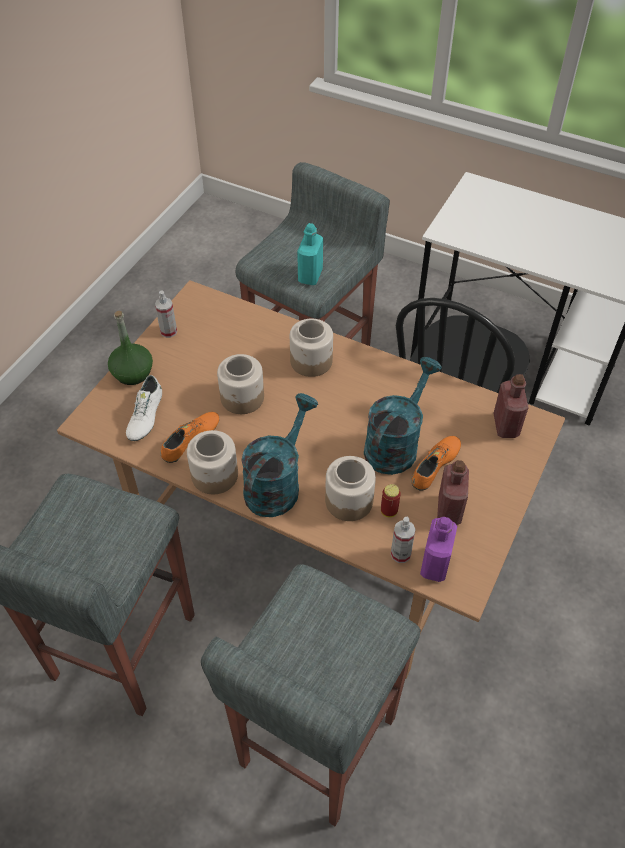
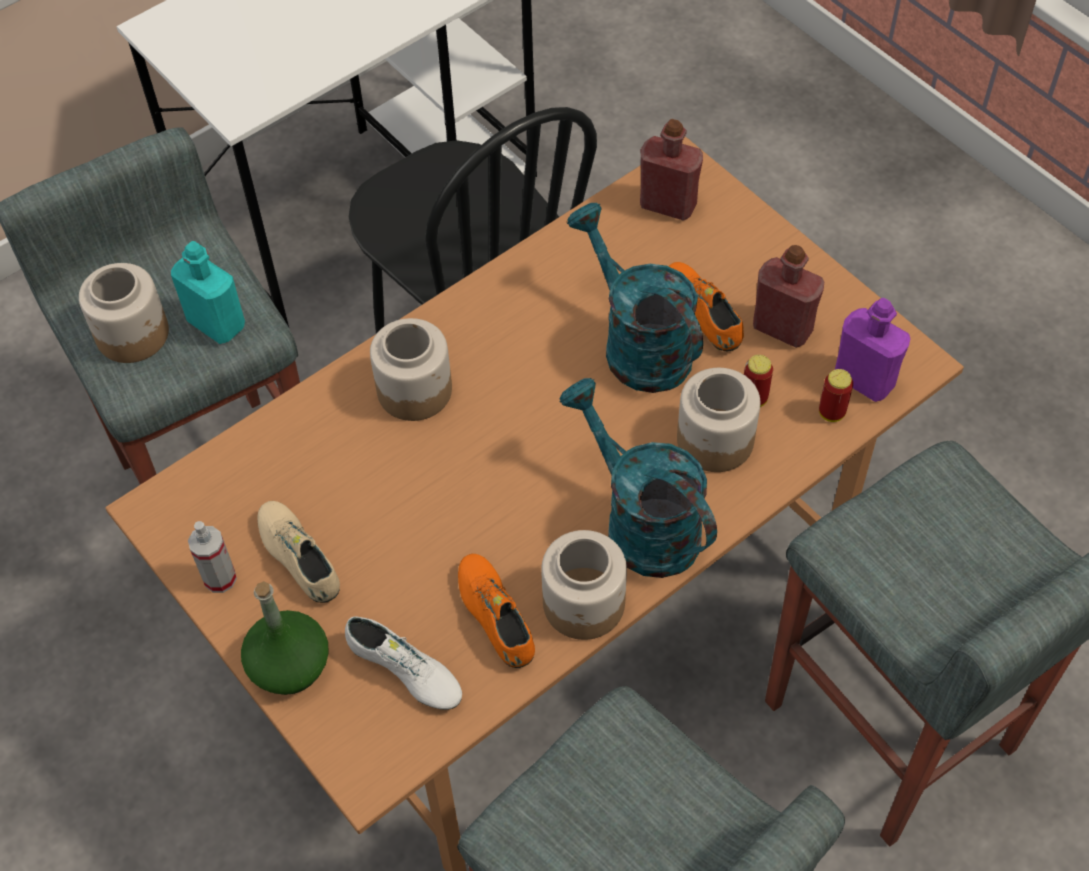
camera: 65 degrees left, 5 degrees up
(192, 355) = (300, 558): none -> beige shoe
(242, 398) = (441, 513): jar -> jar (133, 334)
(400, 554) = (831, 412): spray bottle -> can

